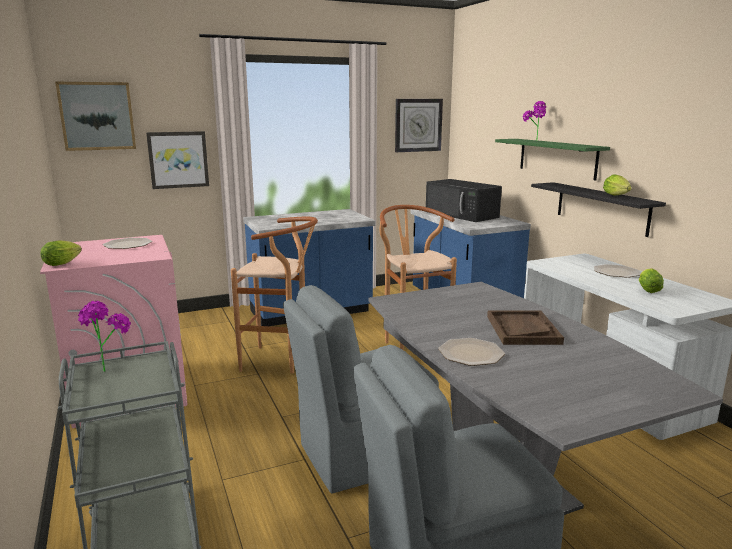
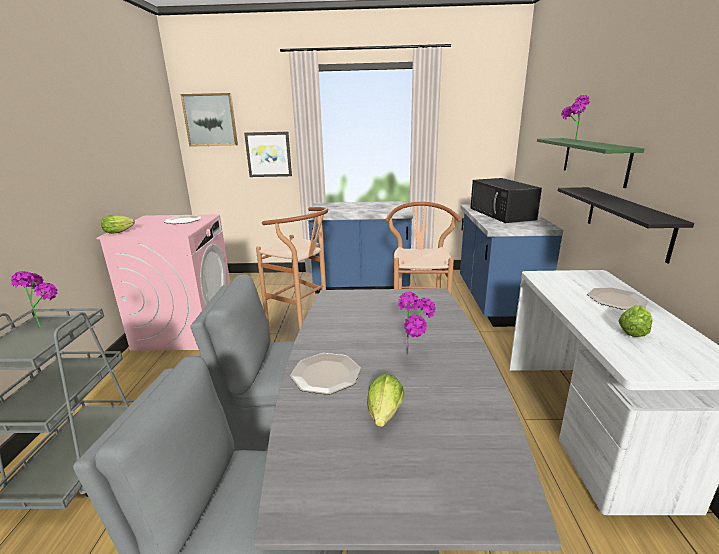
camera: 25 degrees right, 5 degrees up
(418, 125) = (484, 125): wall clock -> none
(522, 329) = (415, 356): brown tray -> potted plant
(617, 196) = (637, 209): lettuce -> lettuce (384, 416)

